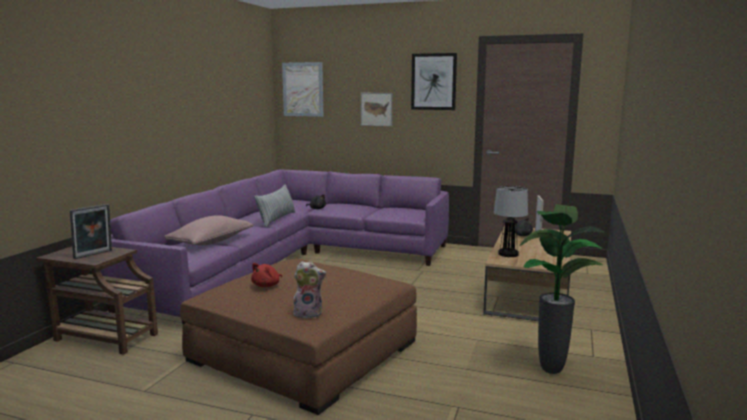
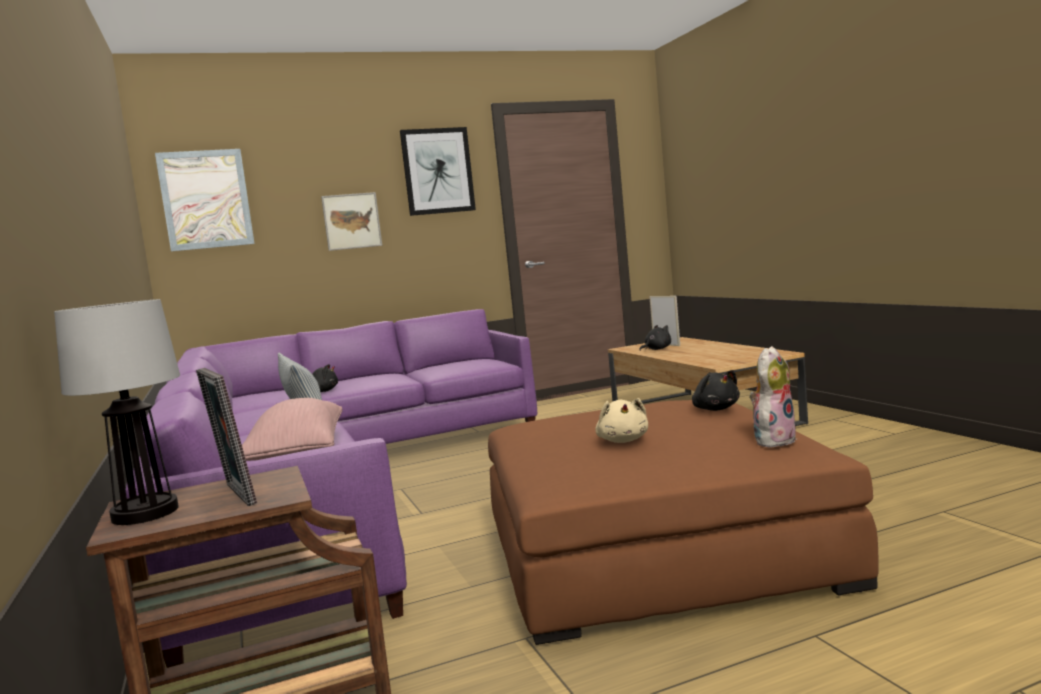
camera: 40 degrees left, 5 degrees down
(94, 255) = (235, 496): picture frame -> picture frame turned 150 degrees clockwise
(267, 285) = (623, 440): red plush toy -> beige plush toy
(351, 287) = (715, 409): none -> black plush toy
(508, 254) = (707, 359): table lamp -> table lamp (146, 513)
(549, 371) = (906, 455): potted plant -> none

